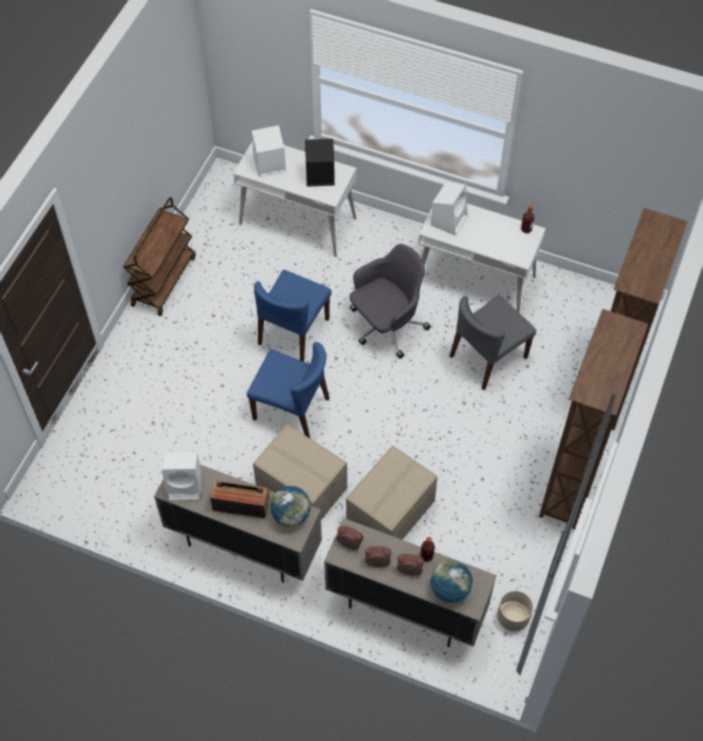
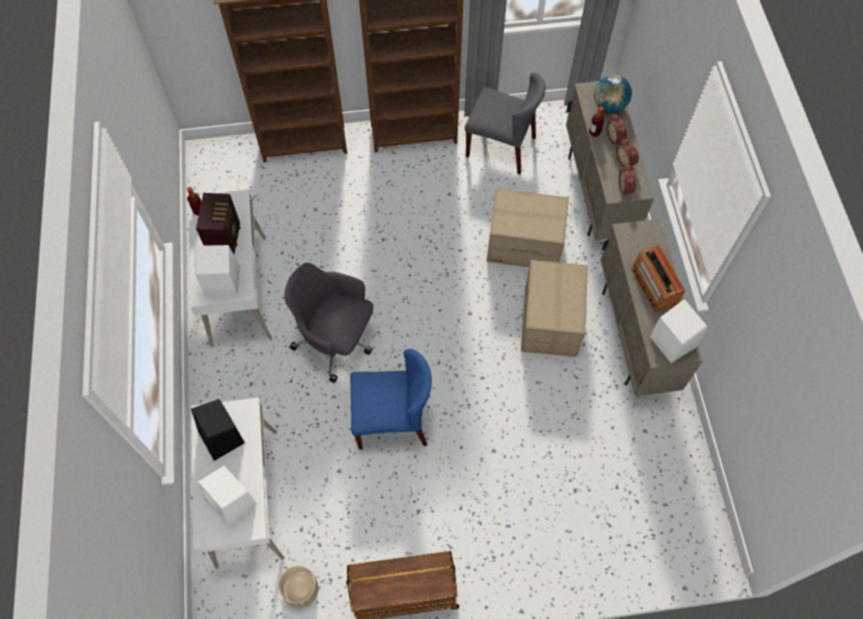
camera: 120 degrees left, 5 degrees up
(291, 409) = (478, 373): blue chair -> none
(291, 515) = (634, 242): globe -> none
(488, 236) = (225, 238): none -> radio
(488, 357) = (323, 242): grey chair -> grey chair (501, 147)
(513, 617) = (551, 126): beige planter -> beige planter (301, 590)

